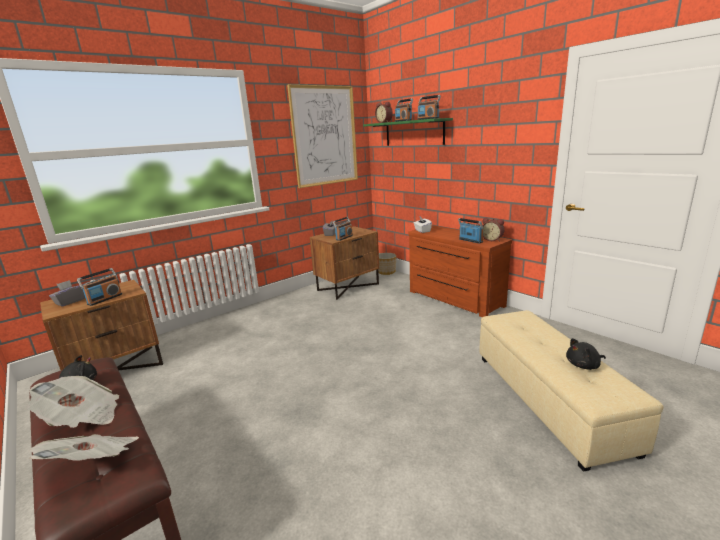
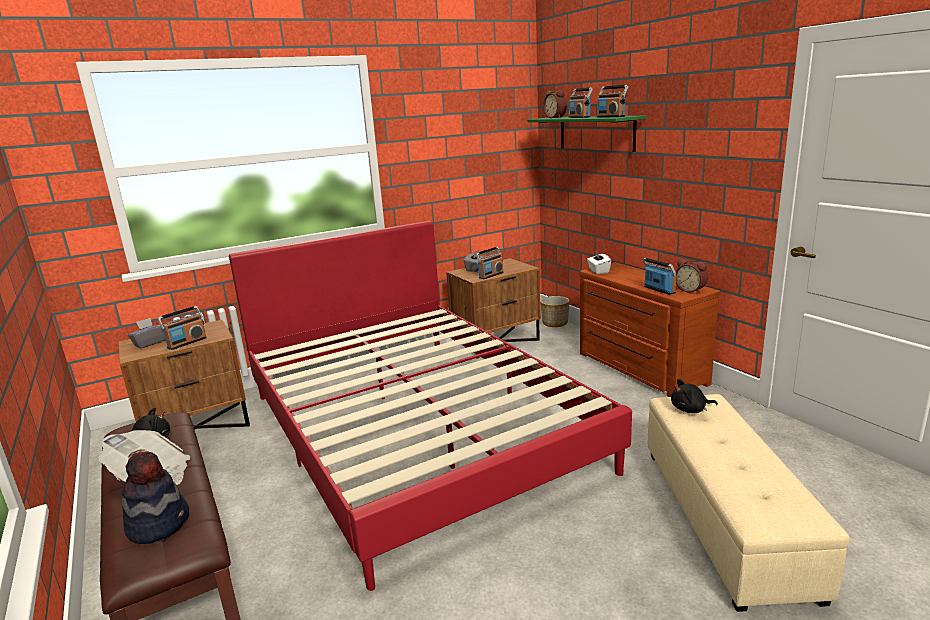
camera: 10 degrees right, 0 degrees up
(95, 463) = (159, 523): newspaper -> hat
(301, 355) = (415, 429): none -> red bed
(324, 136) = (474, 135): picture -> none
(584, 365) = (761, 475): black plush toy -> black plush toy (690, 409)

